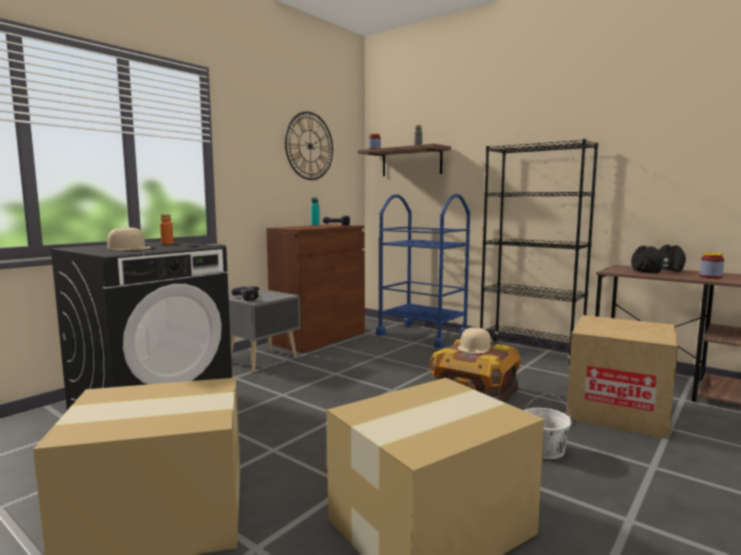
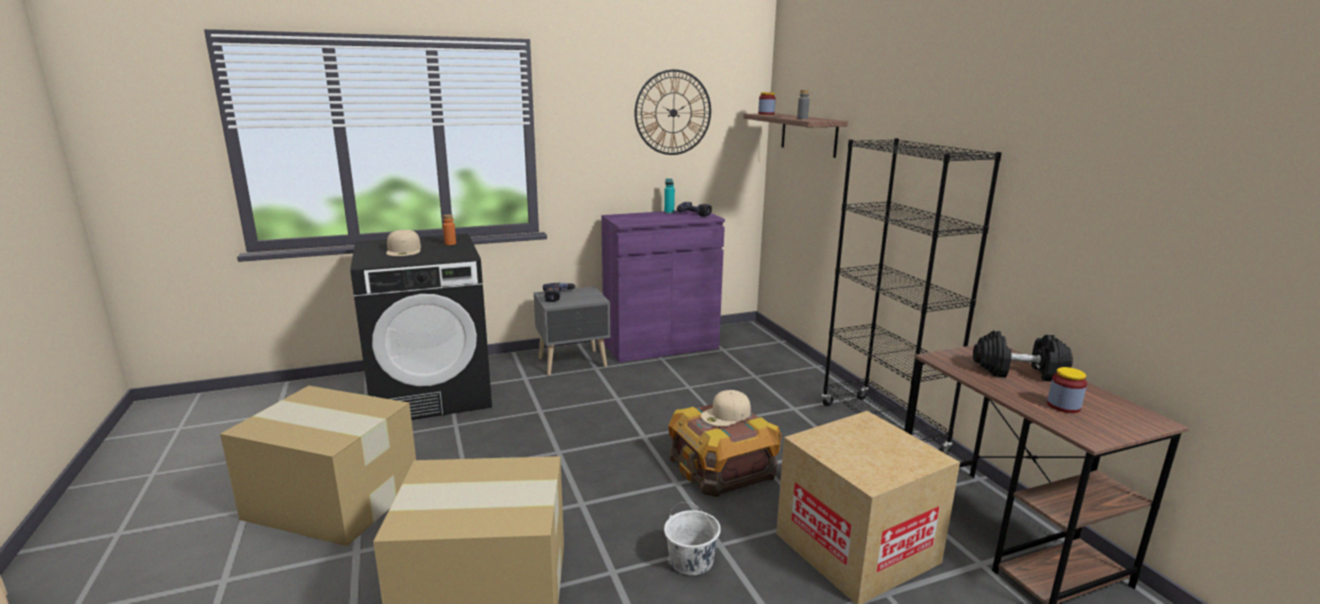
camera: 30 degrees right, 10 degrees up
(319, 338) = (660, 345): brown cabinet -> purple cabinet
(422, 335) = (781, 367): blue cart -> none

